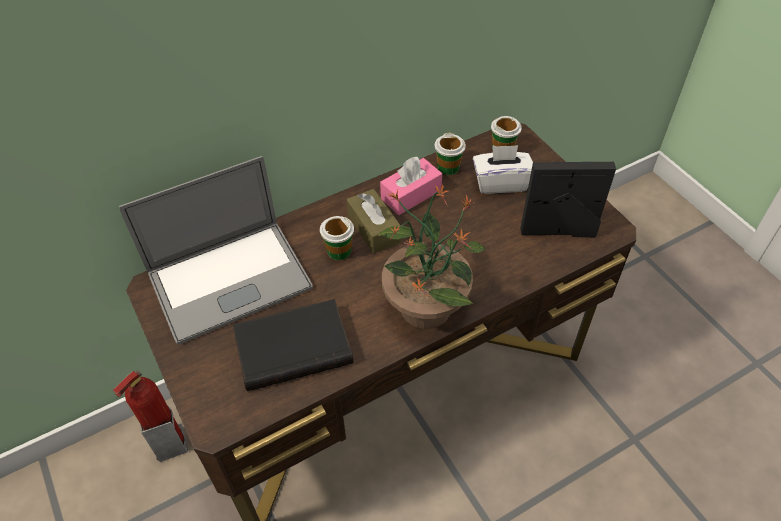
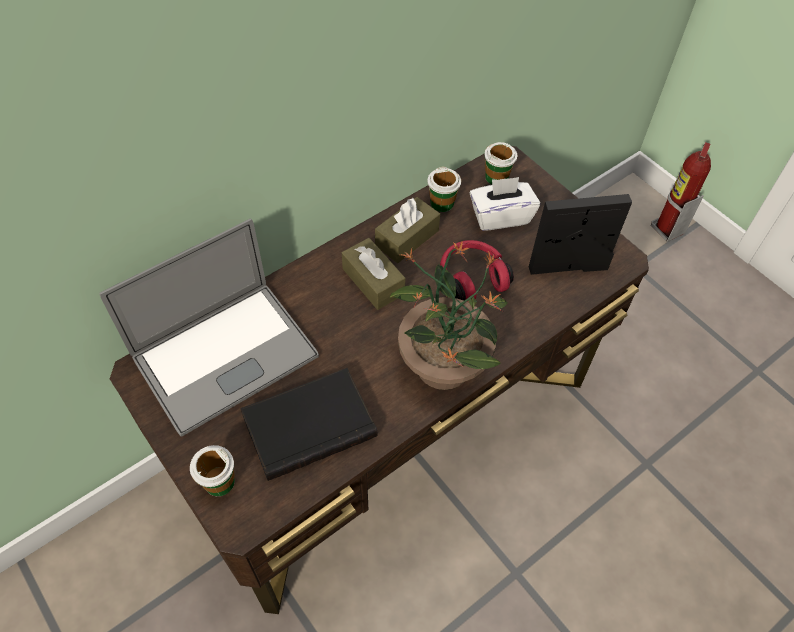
camera: 10 degrees left, 5 degrees up
(170, 444) = (162, 526): fire extinguisher -> fire extinguisher (666, 229)
(339, 250) = (339, 310): cup -> cup (219, 482)
(411, 194) = (407, 238): pink tissue box -> brown tissue box
(465, 233) = (471, 278): none -> red headphones

